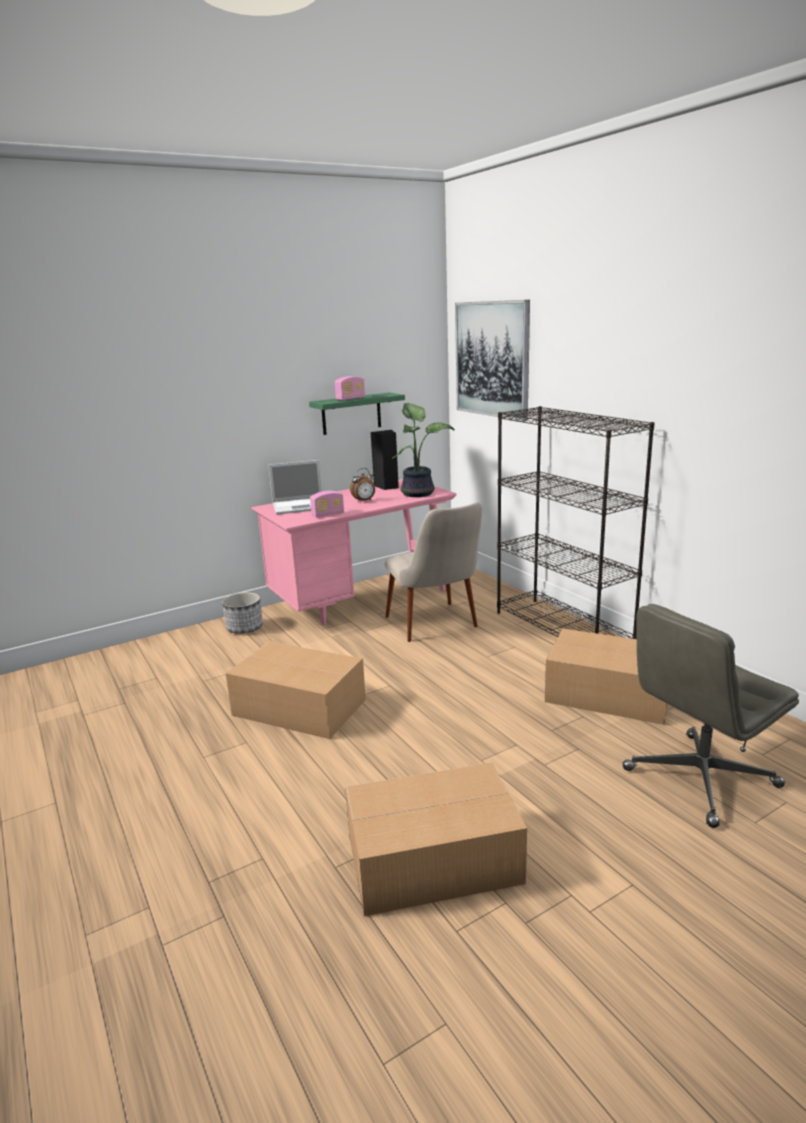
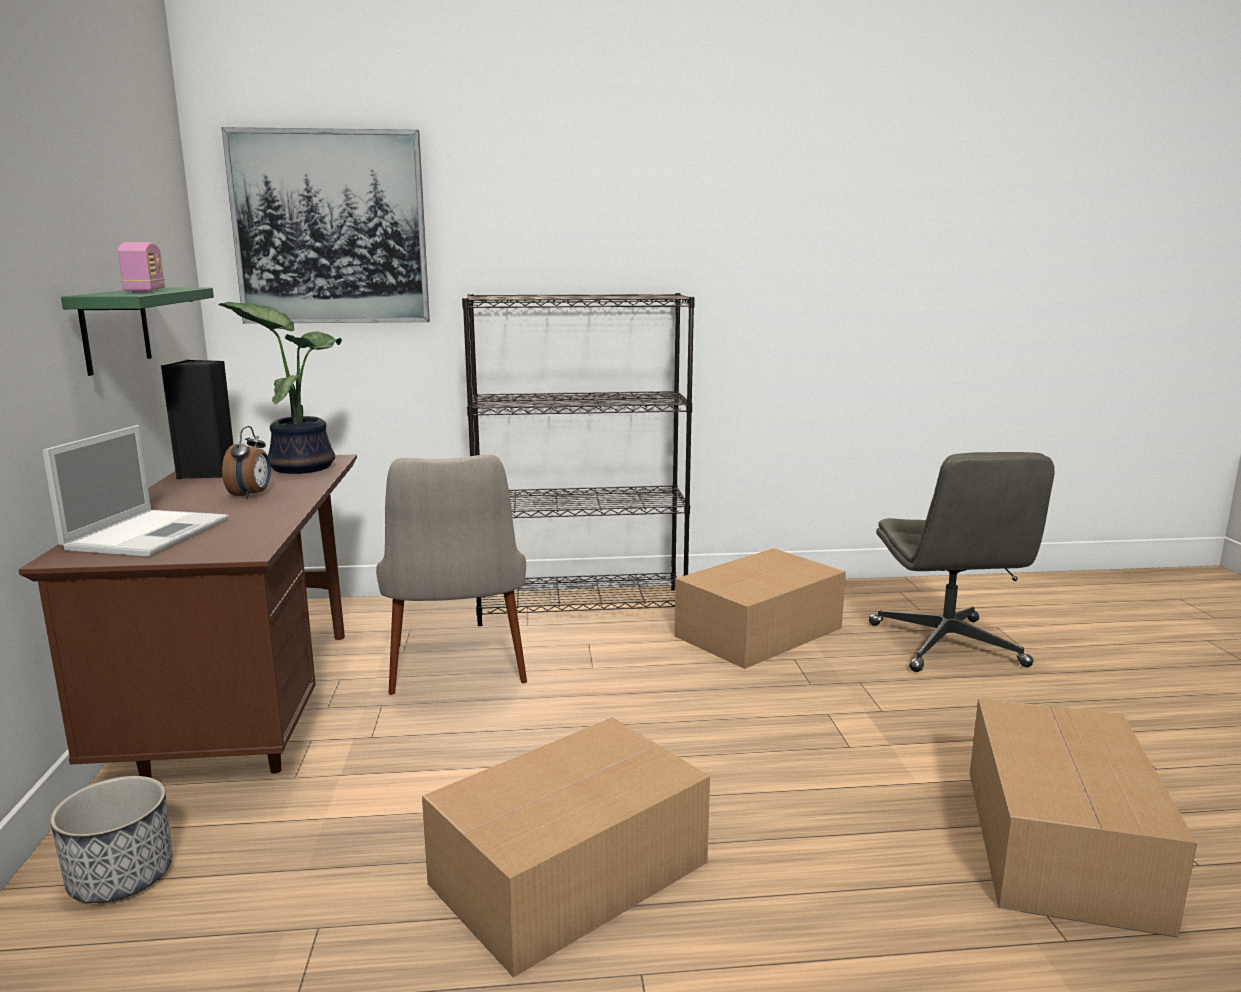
camera: 65 degrees left, 5 degrees down
(328, 514) = (265, 524): radio -> none
(361, 600) = (249, 709): pink desk -> brown desk
(437, 628) = (458, 676): beige chair -> beige chair turned 75 degrees clockwise

